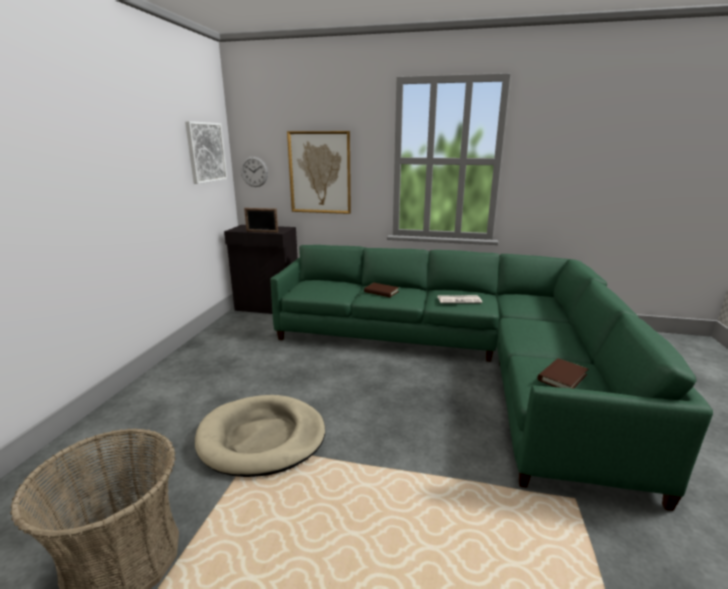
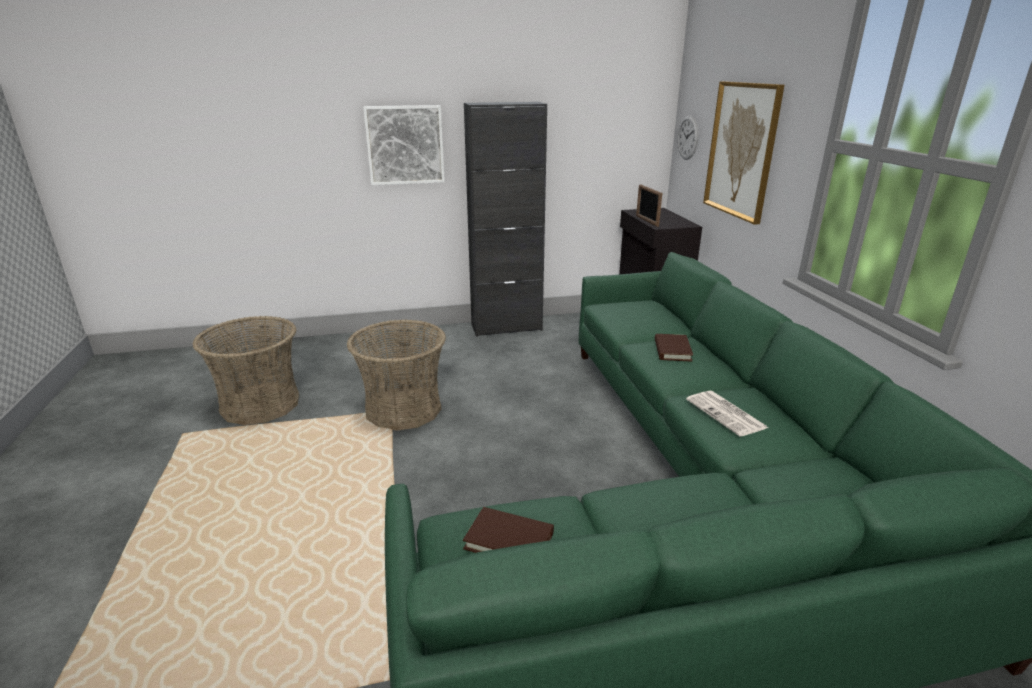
camera: 65 degrees right, 5 degrees up
(190, 354) = (506, 327): none -> black cabinet
(206, 152) = (619, 107): picture -> picture (405, 145)
(262, 438) = (403, 409): beige dog bed -> basket

